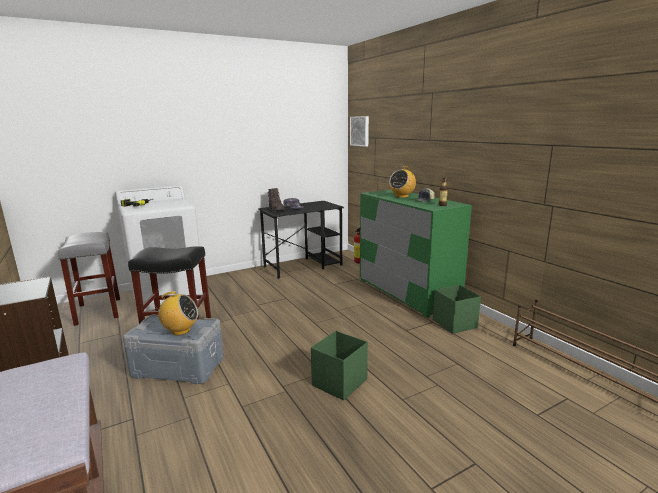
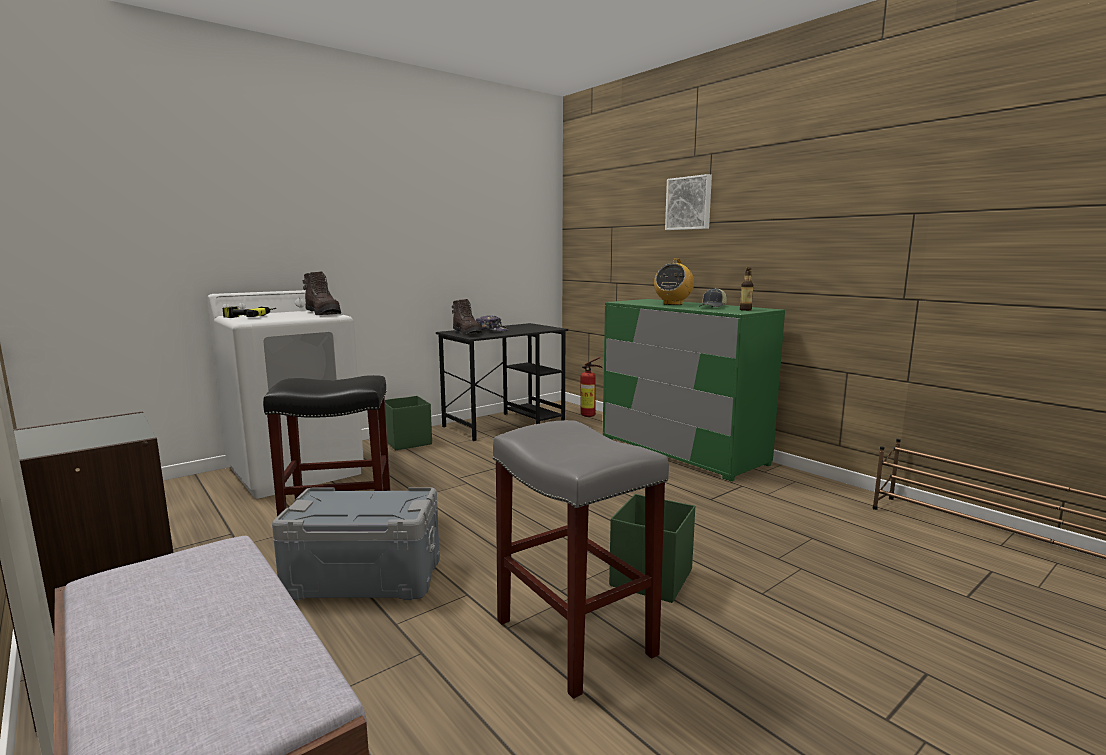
camera: 10 degrees left, 5 degrees down
(99, 311) = (177, 502): grey stool -> grey stool (577, 638)
(179, 202) = (323, 313): none -> brown boot
(180, 331) = (375, 508): radio -> none
(360, 131) = (585, 218): picture -> picture (689, 203)
(454, 323) = (774, 486): green storage box -> green storage box (407, 441)

